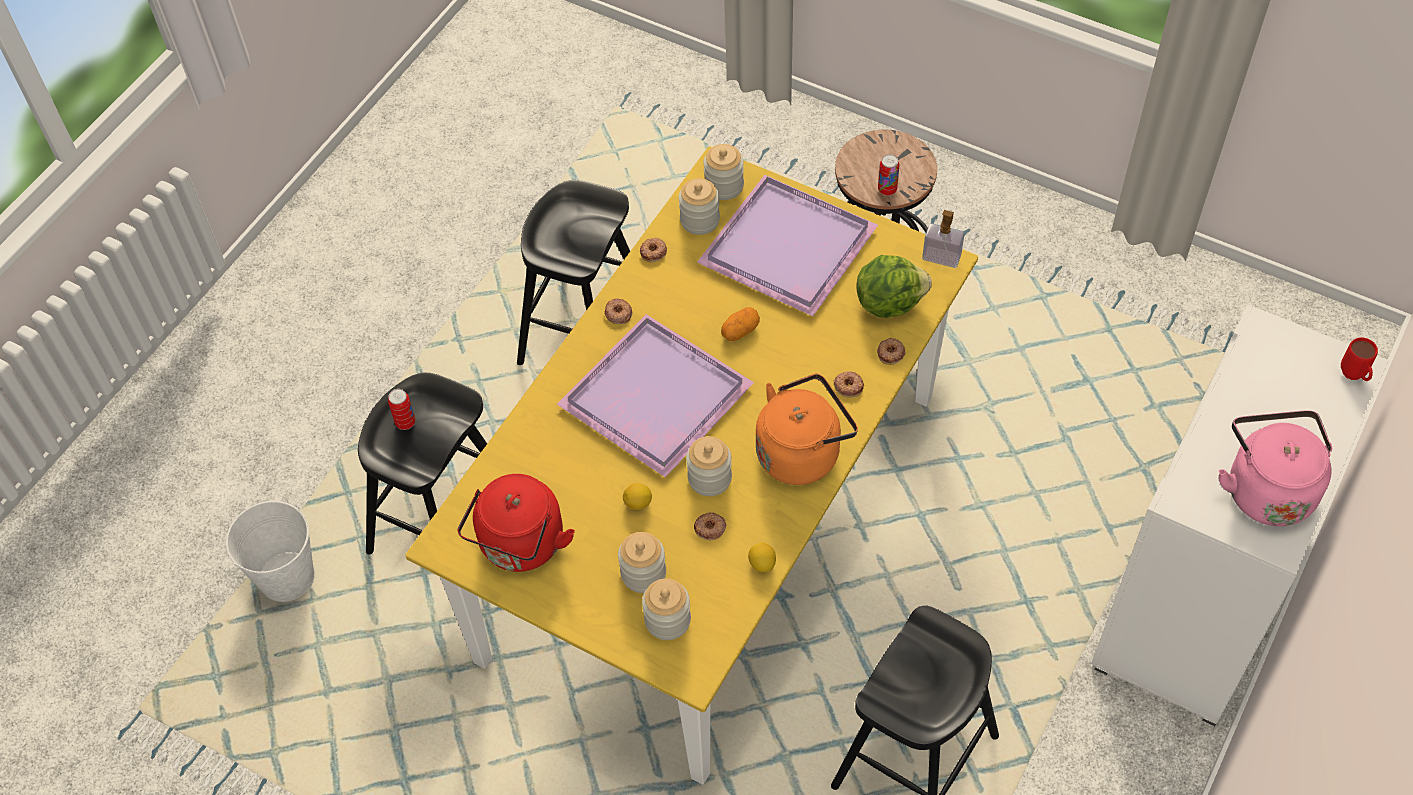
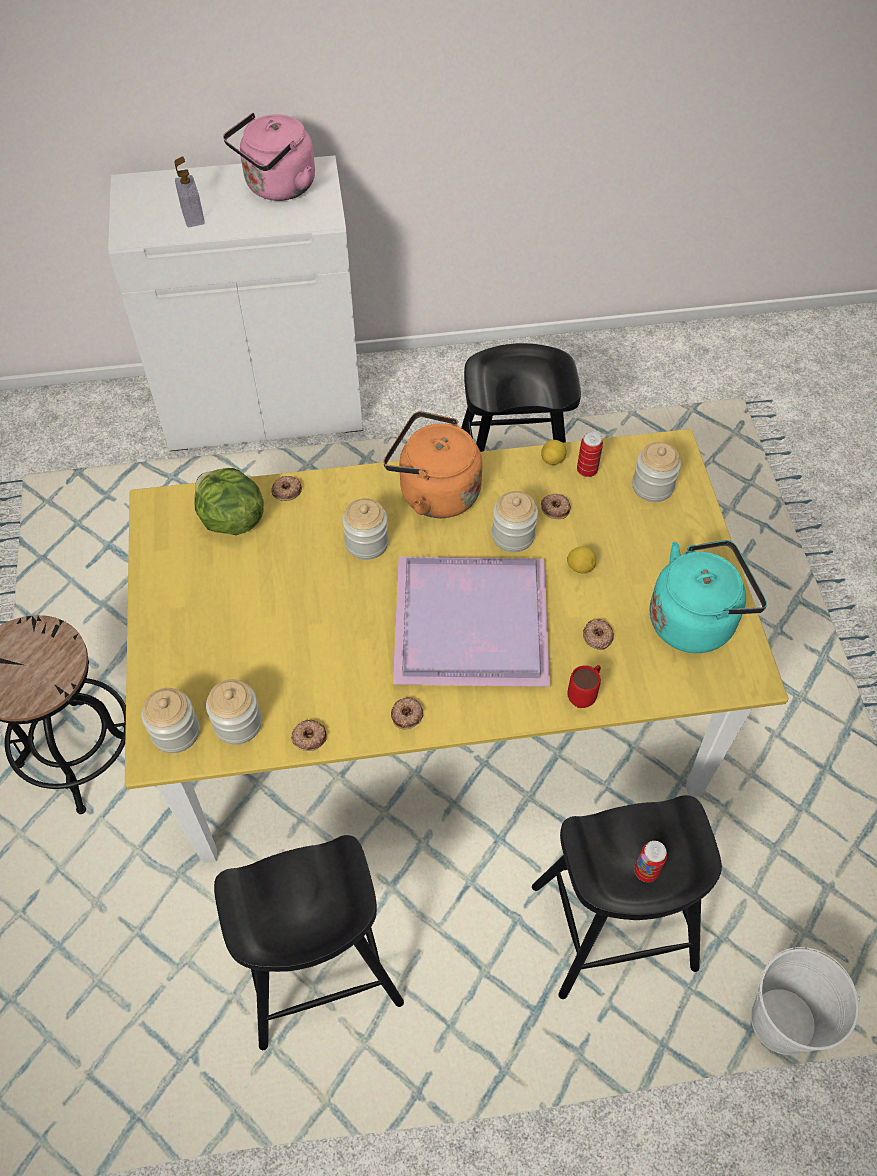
camera: 130 degrees left, 0 degrees up
(520, 546) = (695, 620): red kettle -> turquoise kettle
(643, 573) = (633, 524): jar -> jar (367, 543)
(740, 331) = (348, 606): potato -> none
(789, 250) = (224, 626): purple tray -> none
(848, 386) = (344, 499): donut -> donut (597, 636)
(887, 190) = (58, 646): can -> can (587, 470)
(941, 257) = (151, 511): soap dispenser -> soap dispenser (193, 216)
(1354, 377) = (141, 183): red mug -> red mug (584, 695)

